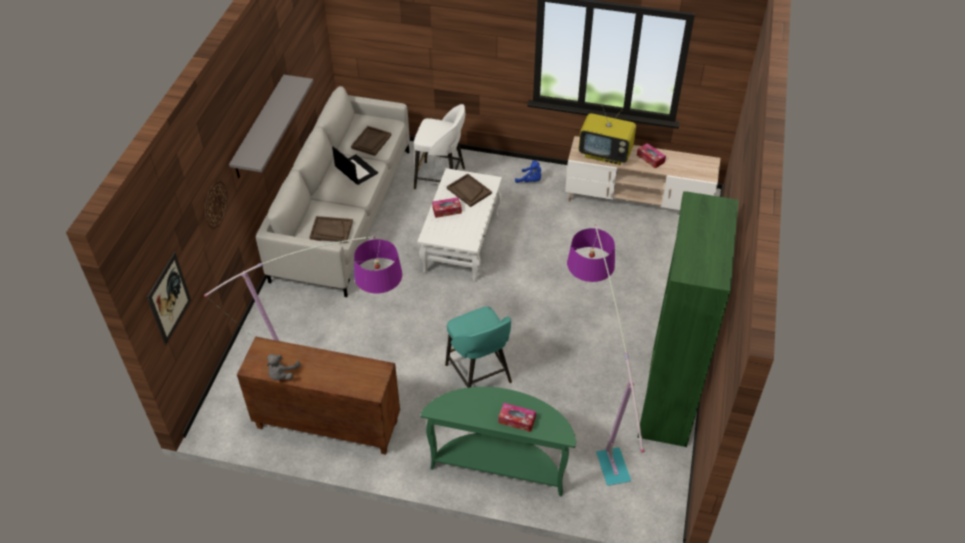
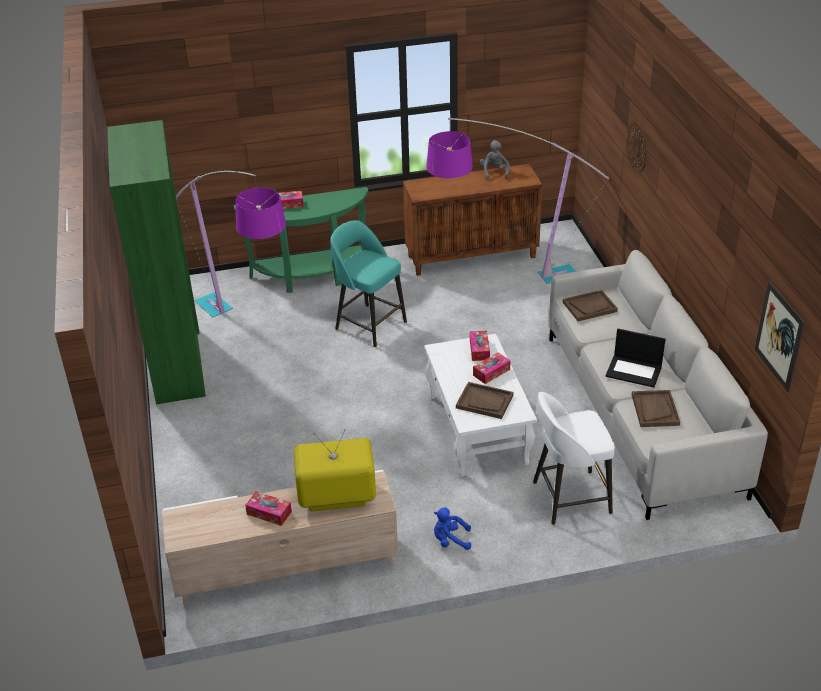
camera: 155 degrees right, 10 degrees down
(169, 298) = (596, 111): picture -> picture (779, 336)
(259, 127) = (688, 205): grey shelf -> none
(440, 231) = (479, 350): none -> tissue box

